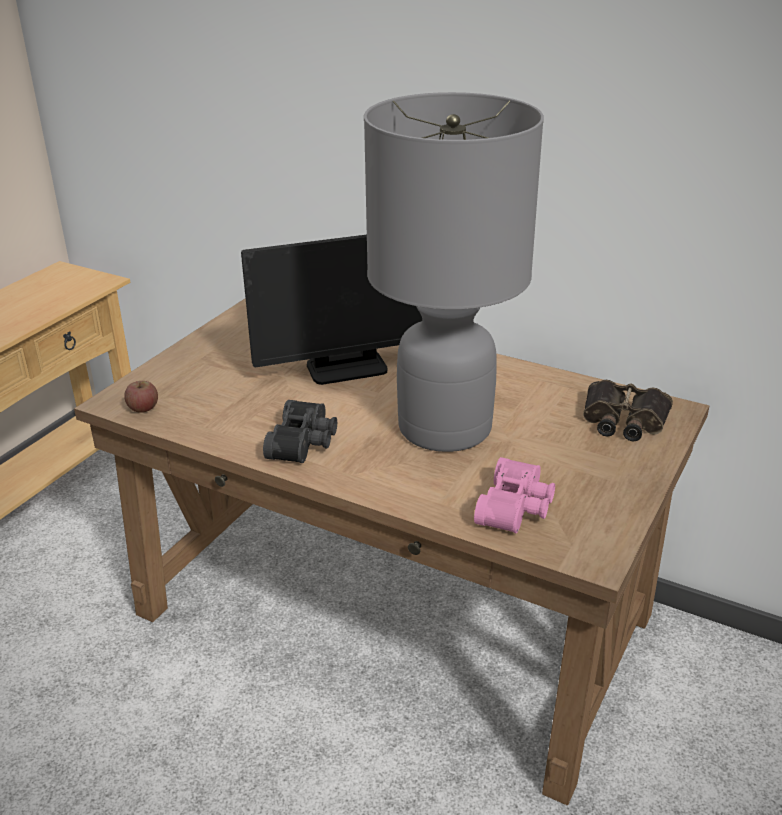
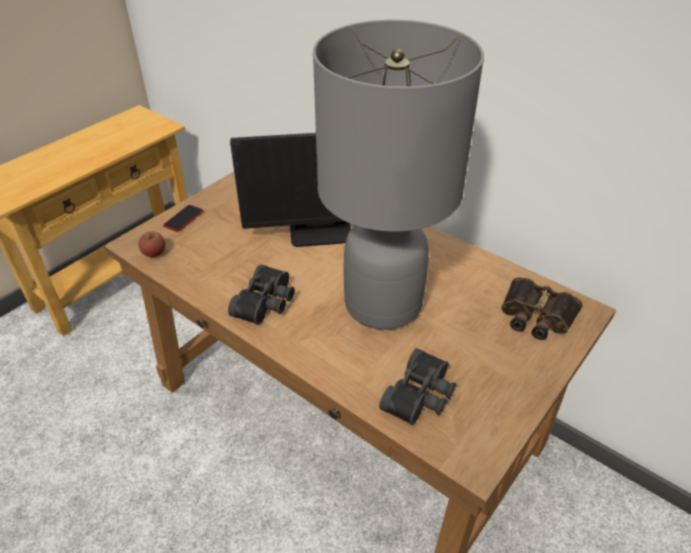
camera: 10 degrees right, 10 degrees up
(168, 371) = (183, 219): none -> phone
(517, 508) = (421, 396): pink binoculars -> black binoculars

